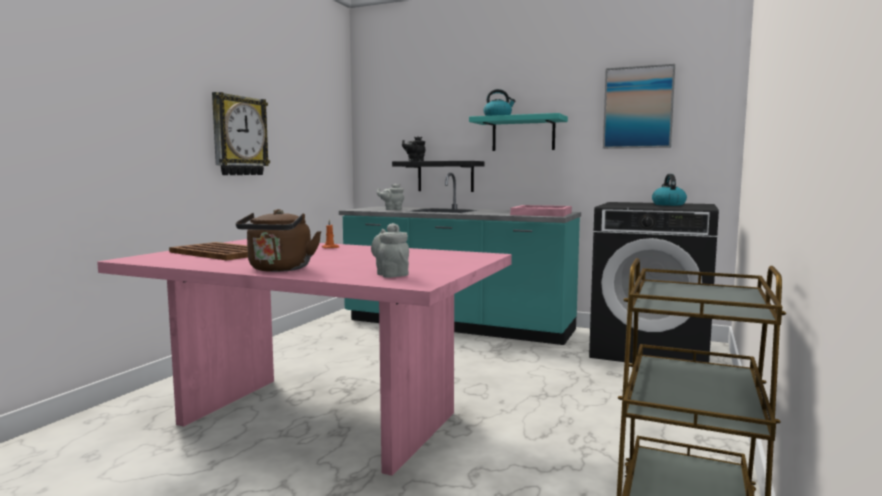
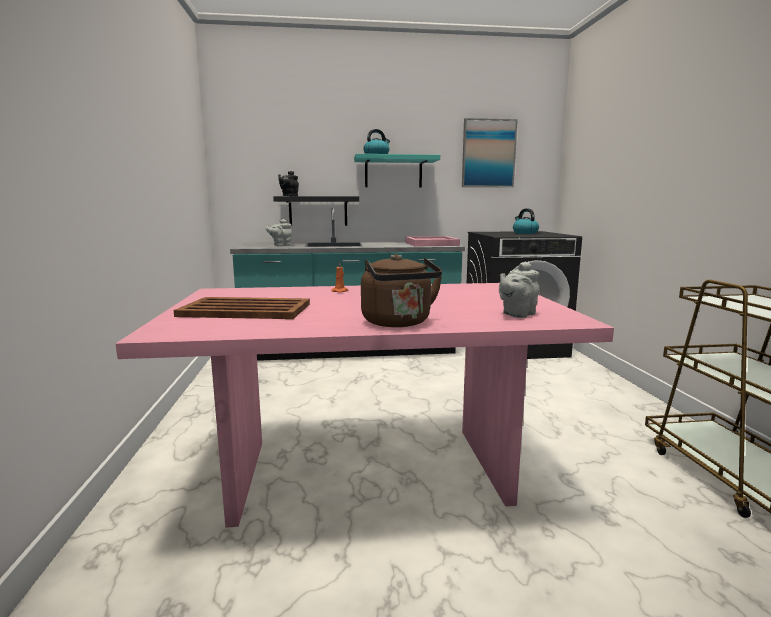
camera: 30 degrees left, 5 degrees up
(239, 136) = (143, 163): wall clock -> none
(391, 274) = (517, 314): grey teapot -> grey teapot turned 75 degrees counterclockwise

